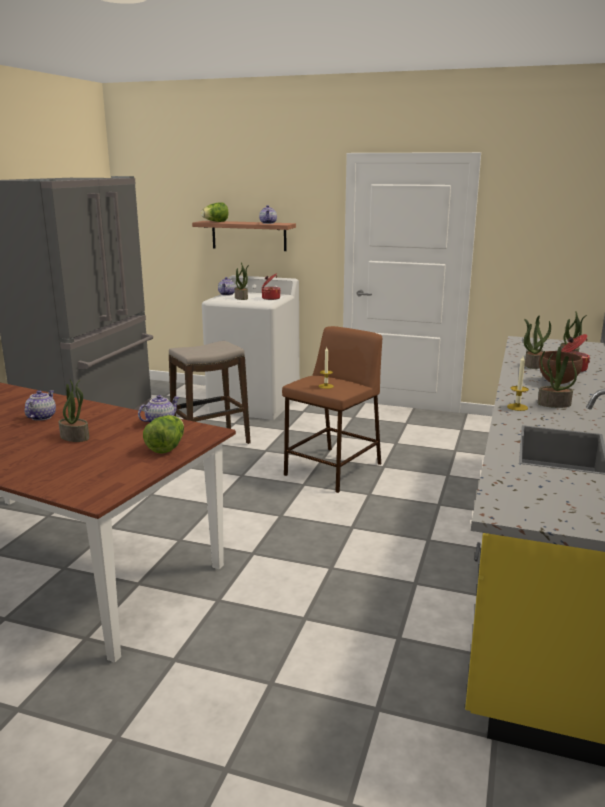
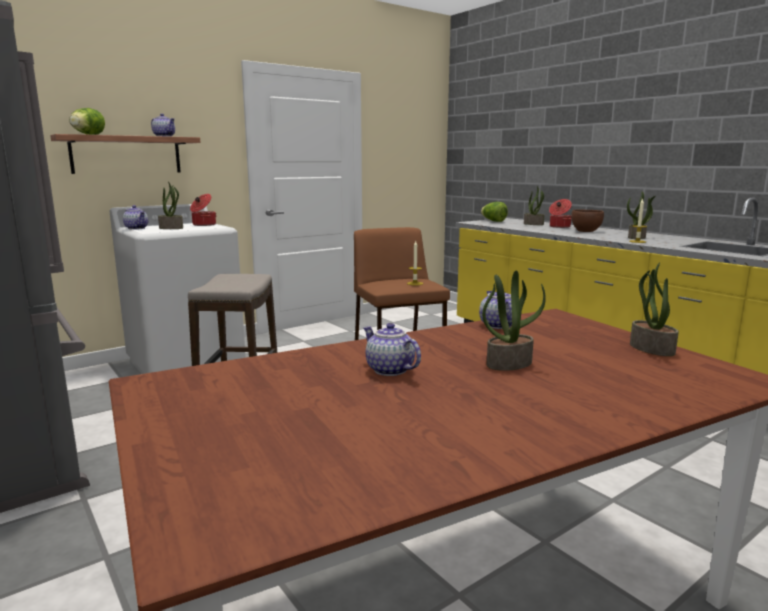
camera: 55 degrees left, 5 degrees down
(167, 447) = (592, 334): lettuce -> lettuce (493, 221)
(533, 365) = (539, 228): potted plant -> potted plant (650, 349)

